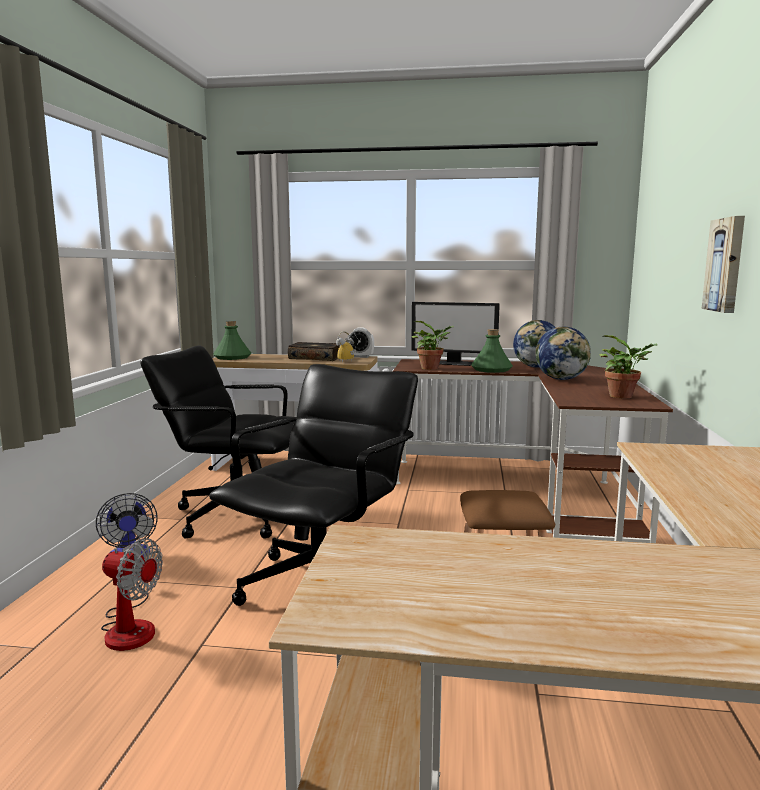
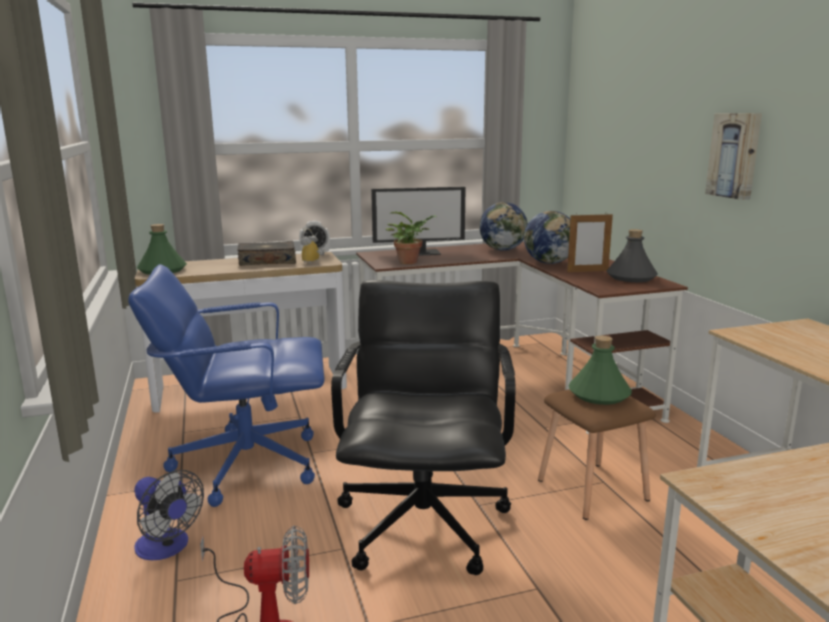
camera: 25 degrees left, 5 degrees up
(236, 515) = (245, 464): black office chair -> blue office chair
(491, 369) = (469, 257): green bottle -> green bottle (598, 394)
(587, 388) = (587, 271): none -> picture frame
(624, 396) = (631, 277): potted plant -> grey bottle

